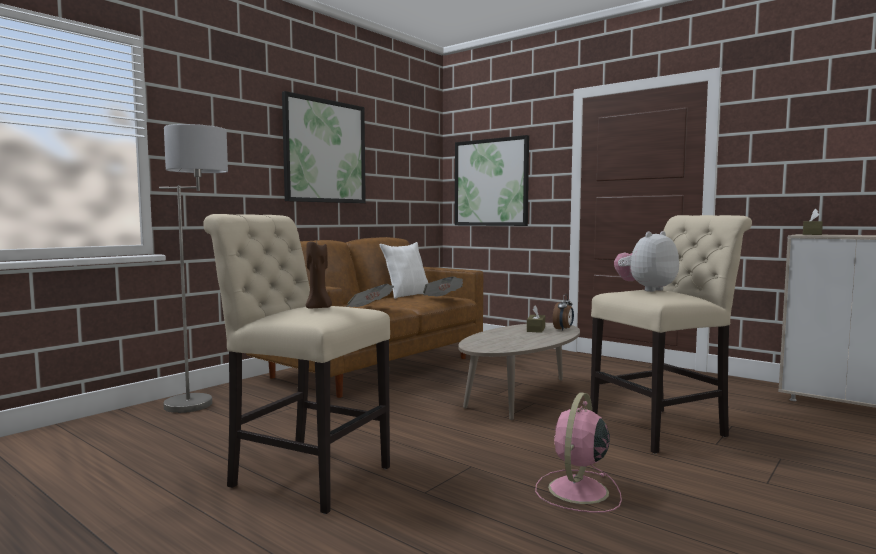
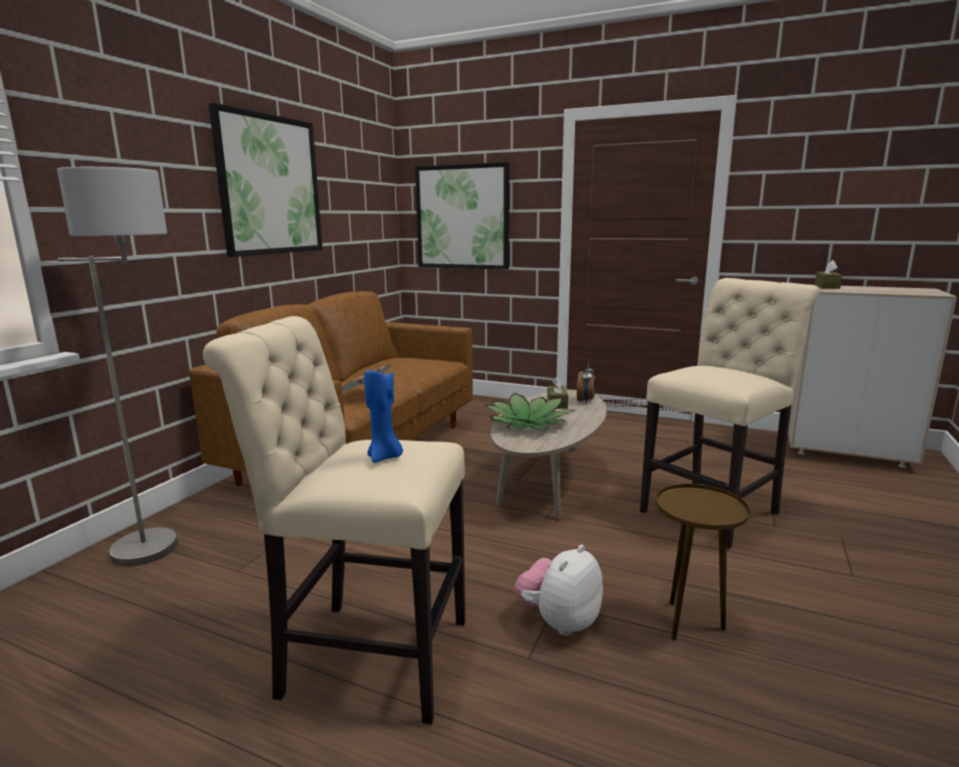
camera: 15 degrees left, 10 degrees up
(318, 308) = (384, 457): brown candle -> blue candle
(407, 295) = (385, 361): white pillow -> none
(442, 299) = (434, 366): newspaper -> none
(498, 338) = (528, 423): none -> potted plant
(577, 491) = (689, 623): pink fan -> brown side table
(646, 289) = (708, 369): plush toy -> plush toy (559, 621)

